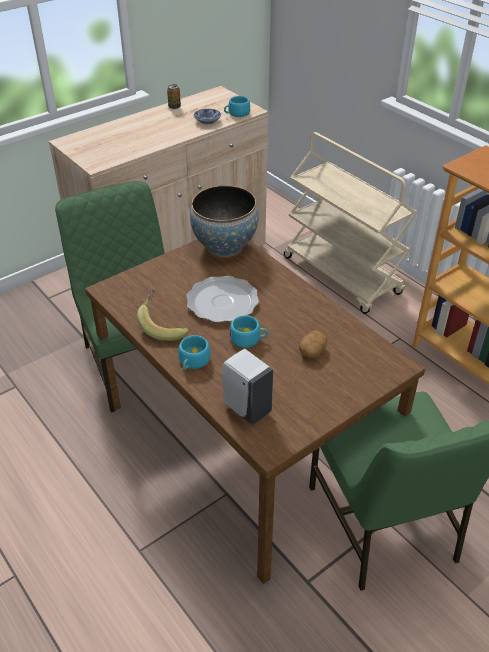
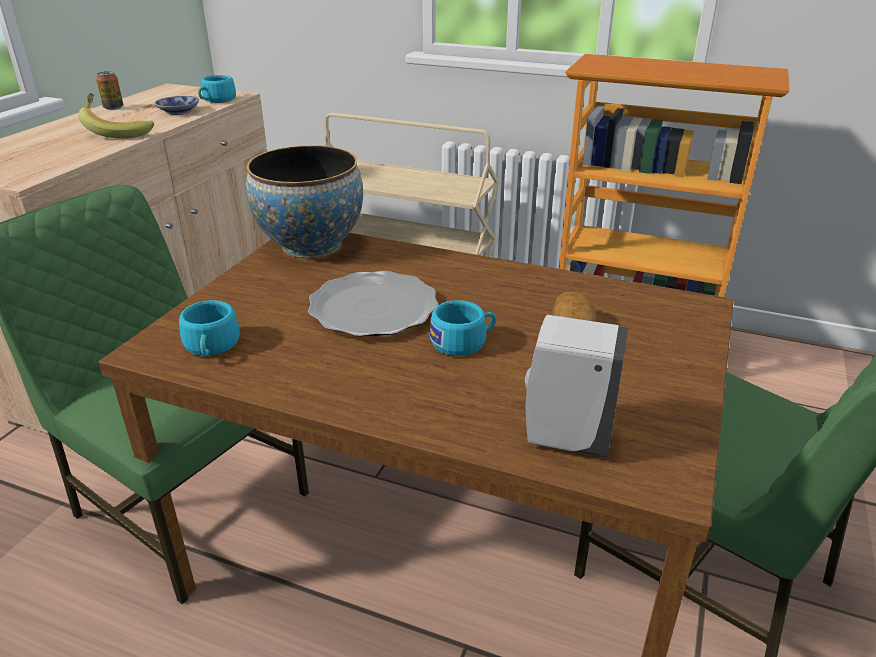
camera: 30 degrees left, 10 degrees down
(164, 325) = (303, 368): banana -> banana (118, 132)
(193, 362) = (405, 403): turquoise cup -> turquoise cup (211, 347)

